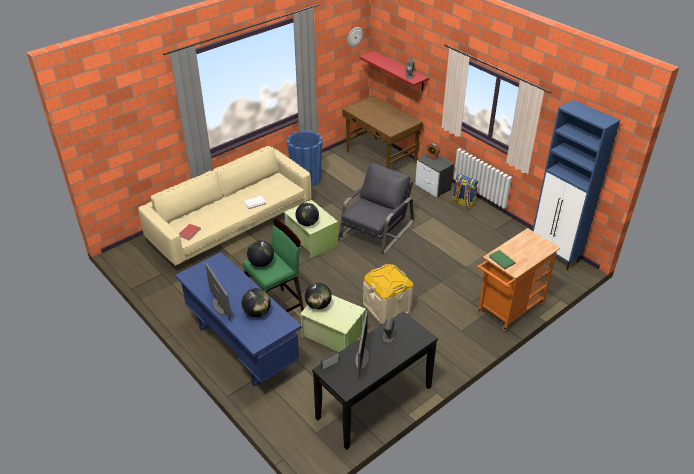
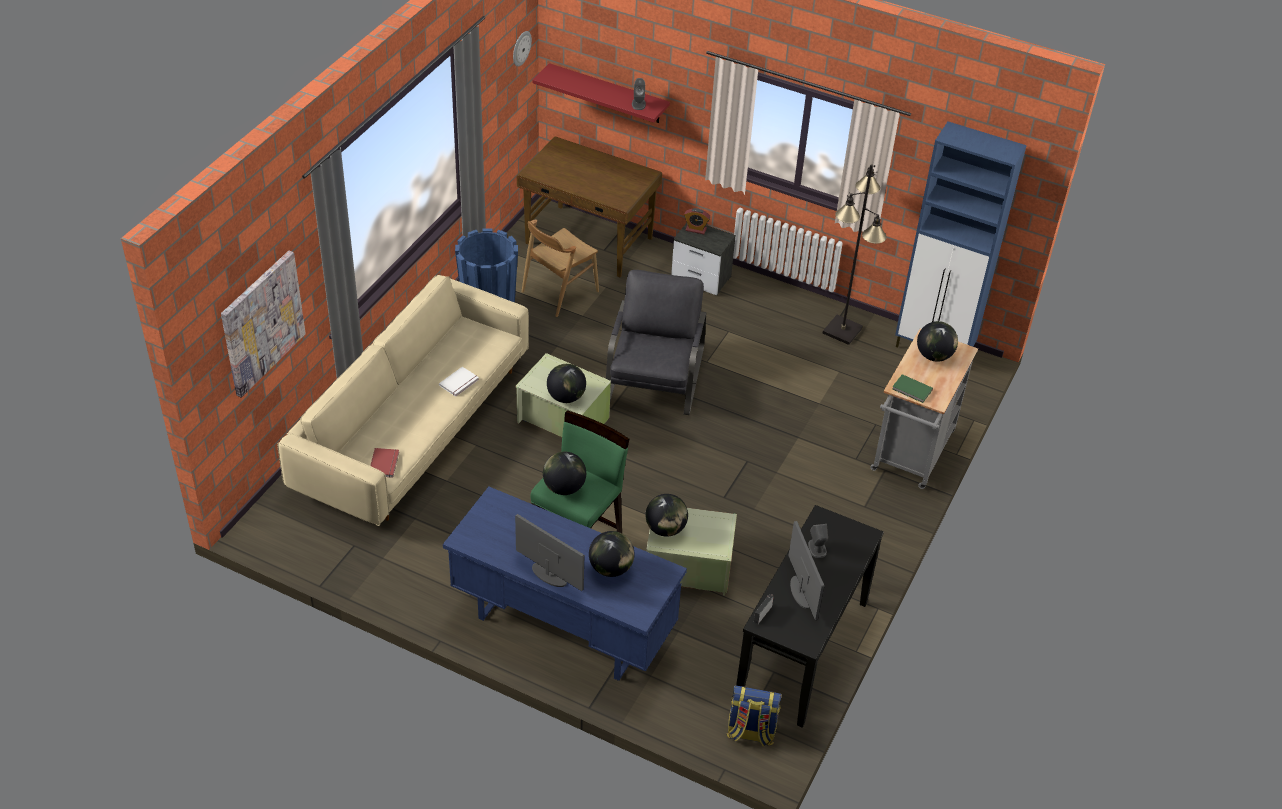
camera: 25 degrees left, 5 degrees up
(134, 135) = (262, 323): none -> picture
(350, 177) = (559, 291): none -> brown chair
(387, 307) = (741, 500): beige storage box -> none
(463, 203) = (761, 296): backpack -> backpack (750, 733)
(502, 231) = (843, 330): none -> black floor lamp
(507, 309) = (911, 455): orange cart -> grey cart
(527, 245) = (934, 356): none -> globe

